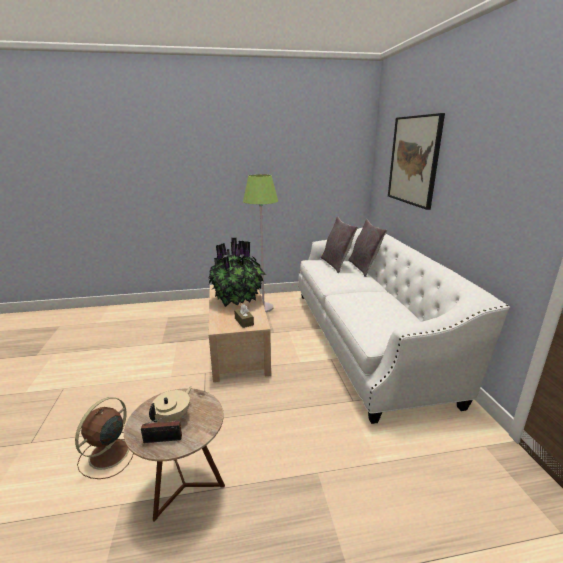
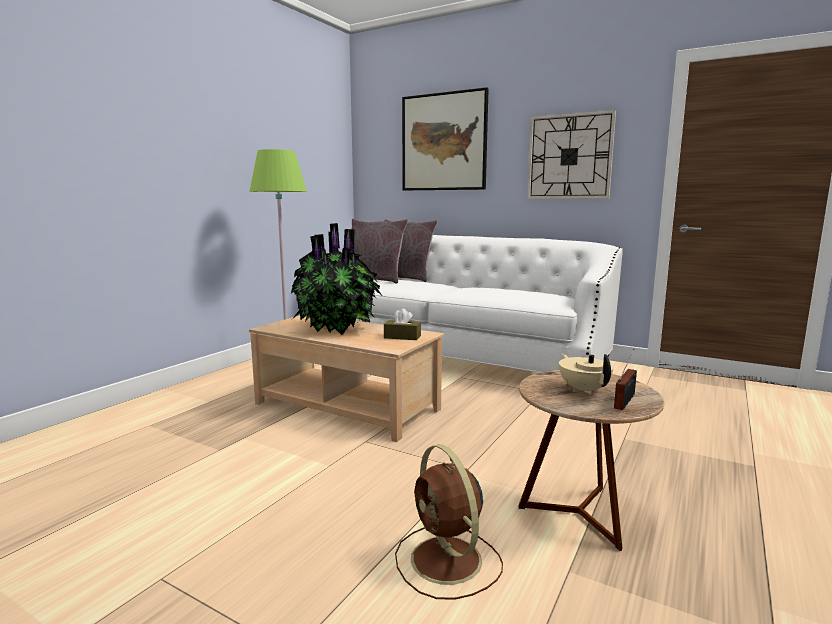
camera: 50 degrees left, 10 degrees down
(488, 194) = (569, 157): none -> wall clock

